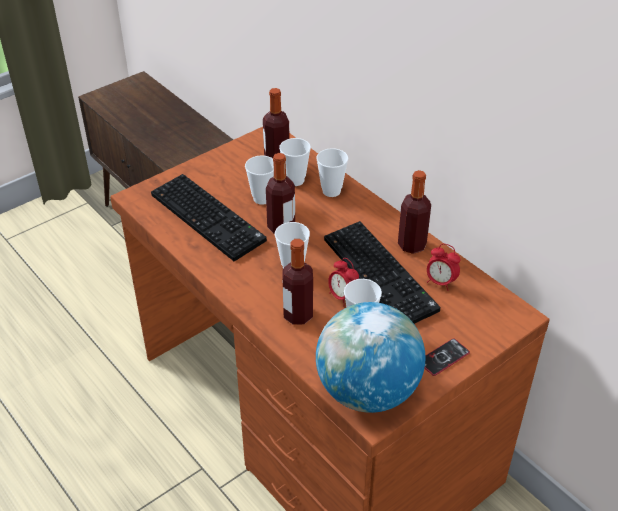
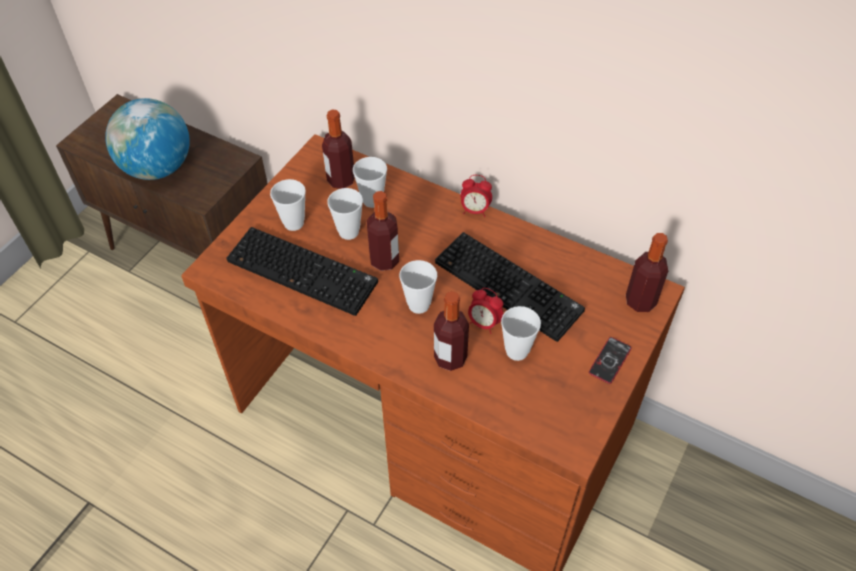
camera: 20 degrees left, 10 degrees up
(331, 191) = (415, 203): cup -> cup (293, 223)
(367, 391) = (557, 422): globe -> globe (158, 168)
(412, 245) = (523, 243): bottle -> bottle (640, 301)
(440, 282) = (569, 278): alarm clock -> alarm clock (475, 210)

